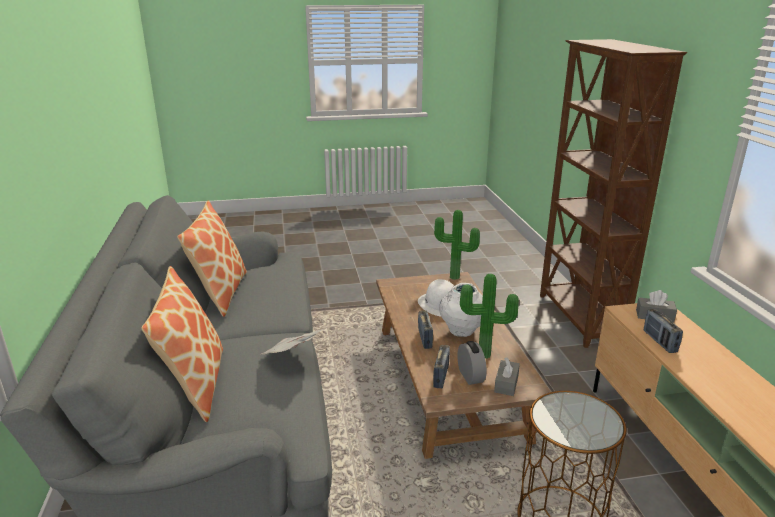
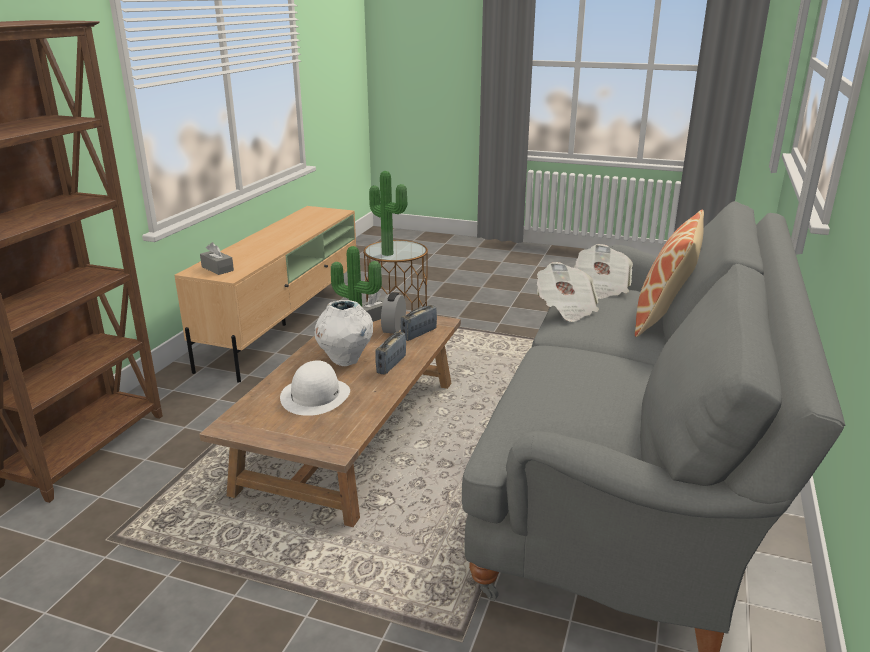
camera: 150 degrees left, 0 degrees up
(220, 293) = (633, 398): pillow -> none
(267, 401) = (601, 287): none -> newspaper
(454, 278) = (236, 427): potted plant -> potted plant (389, 253)
(659, 342) = (259, 258): radio -> none

